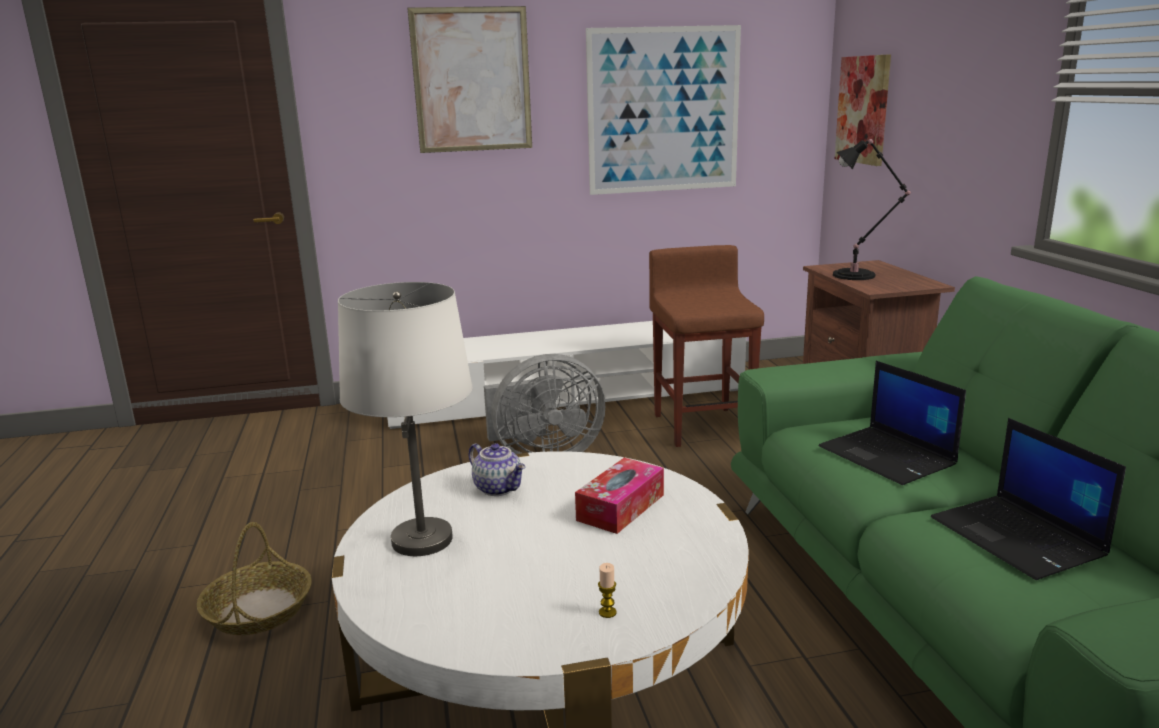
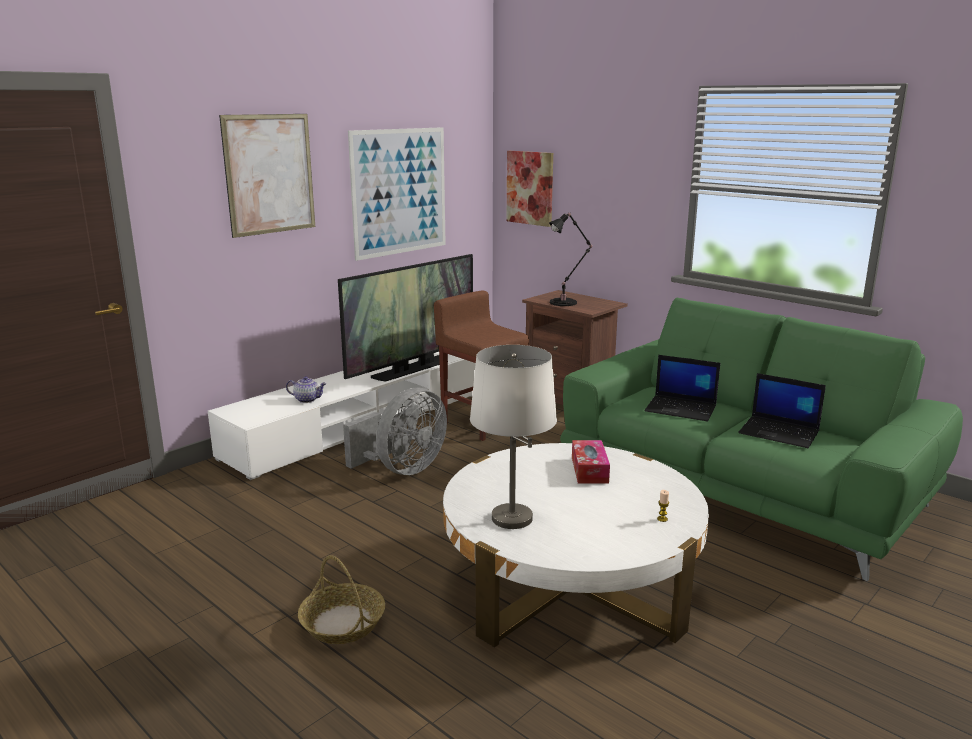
camera: 35 degrees left, 0 degrees up
(499, 488) = (506, 479): teapot -> teapot (307, 399)
(637, 339) = (411, 369): none -> television

